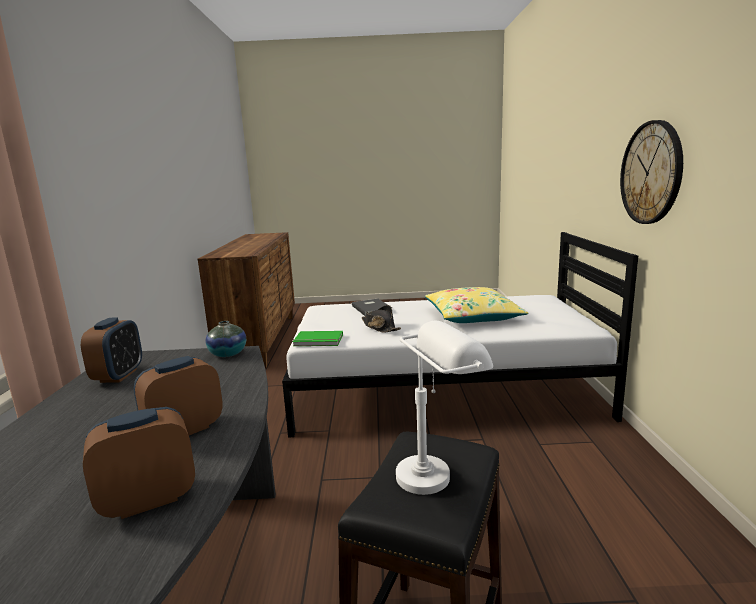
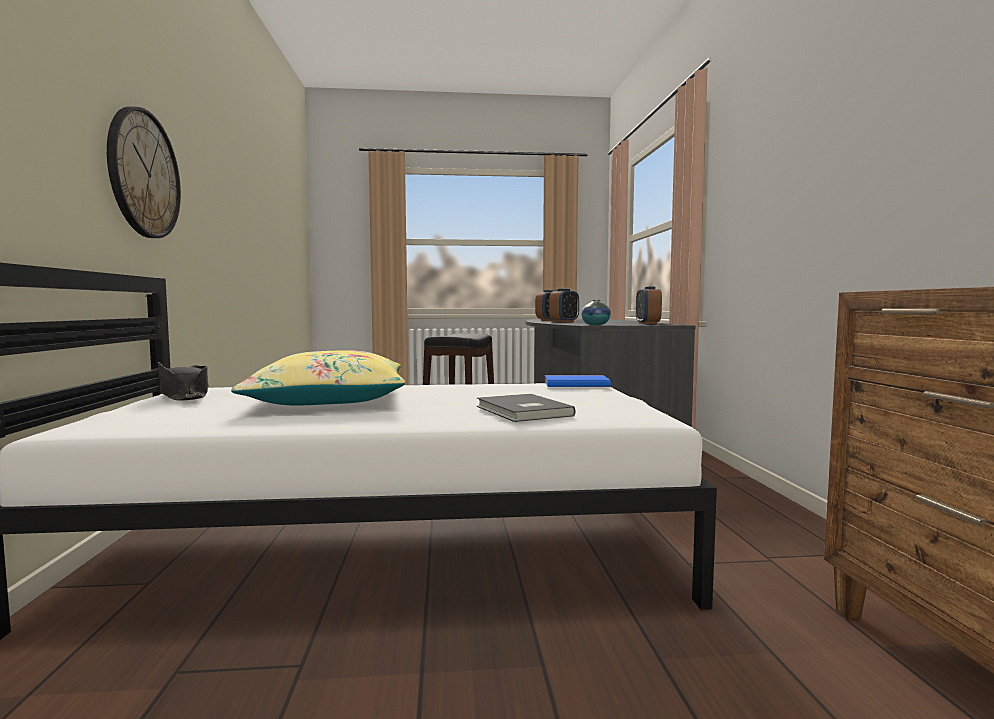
camera: 175 degrees right, 10 degrees down
(318, 341) = (575, 384): green book -> blue book
(380, 327) = (496, 393): black hat -> black hat (184, 395)
(439, 471) = (454, 335): white table lamp -> none

